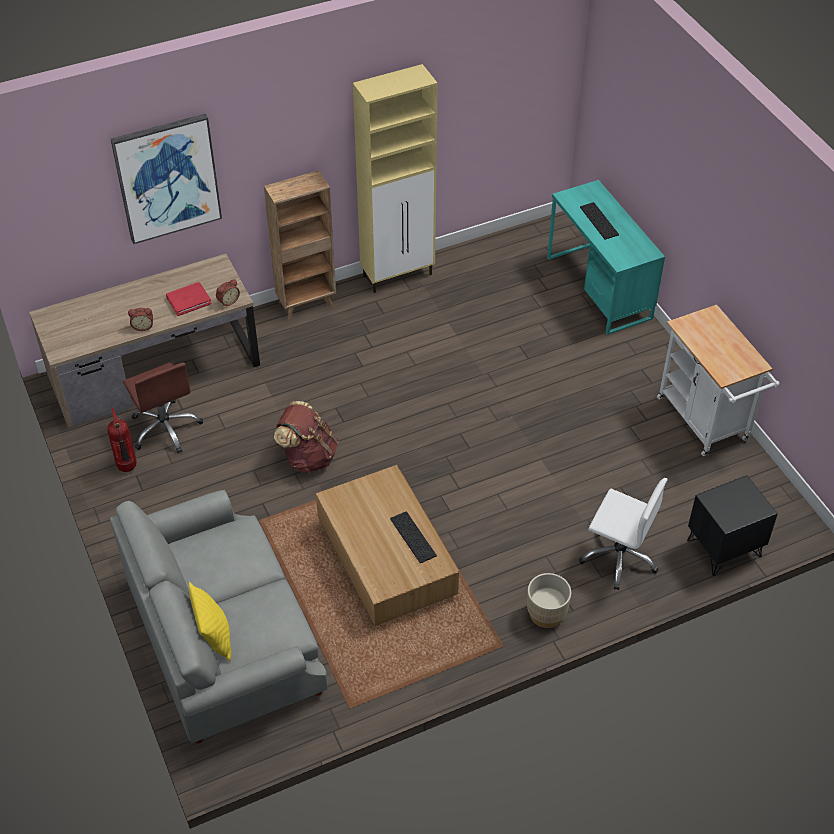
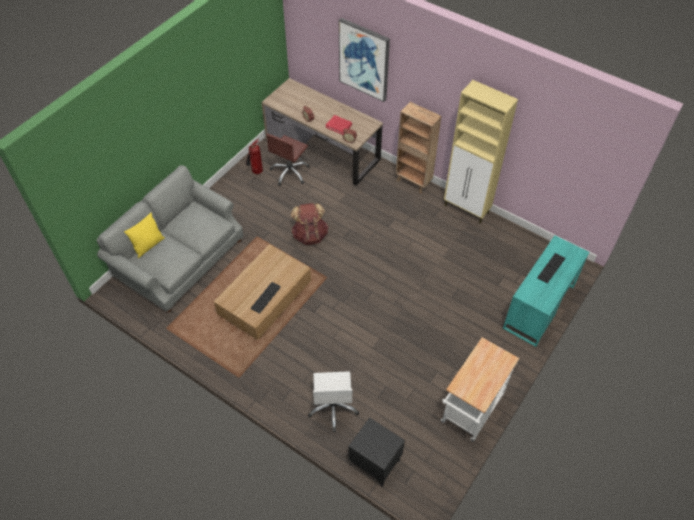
camera: 60 degrees right, 5 degrees up
(546, 614) = (271, 388): beige planter -> none

